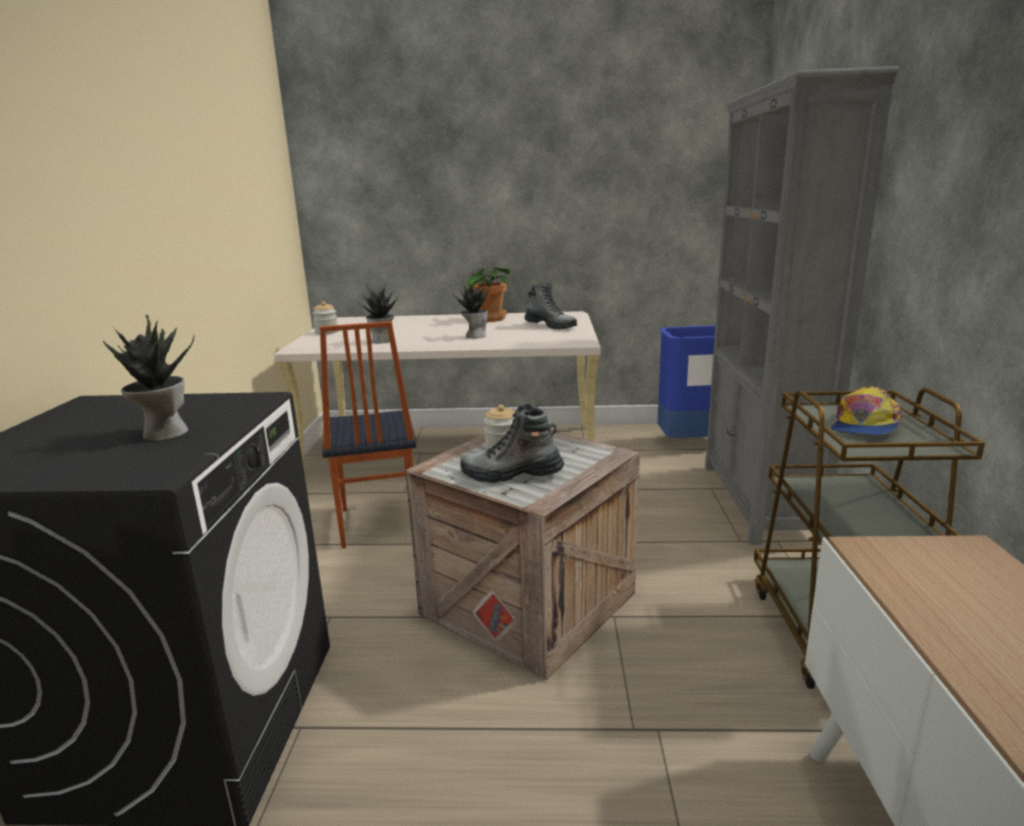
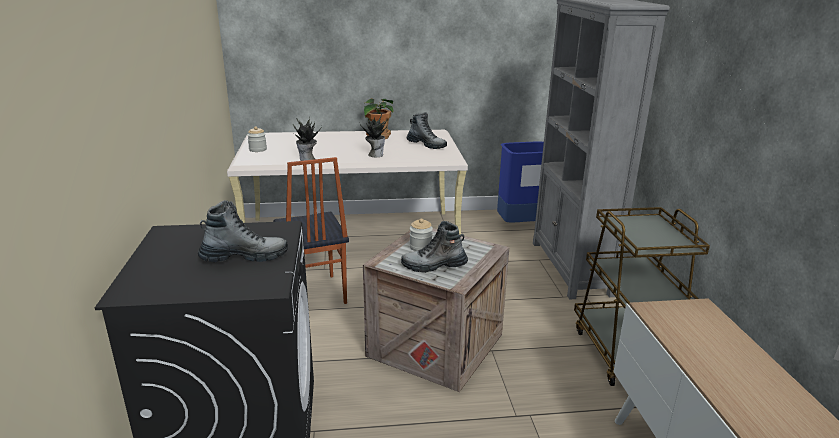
camera: 10 degrees left, 5 degrees up
(163, 433) = (245, 257): potted plant -> boot
(864, 426) = (645, 232): cap -> none

